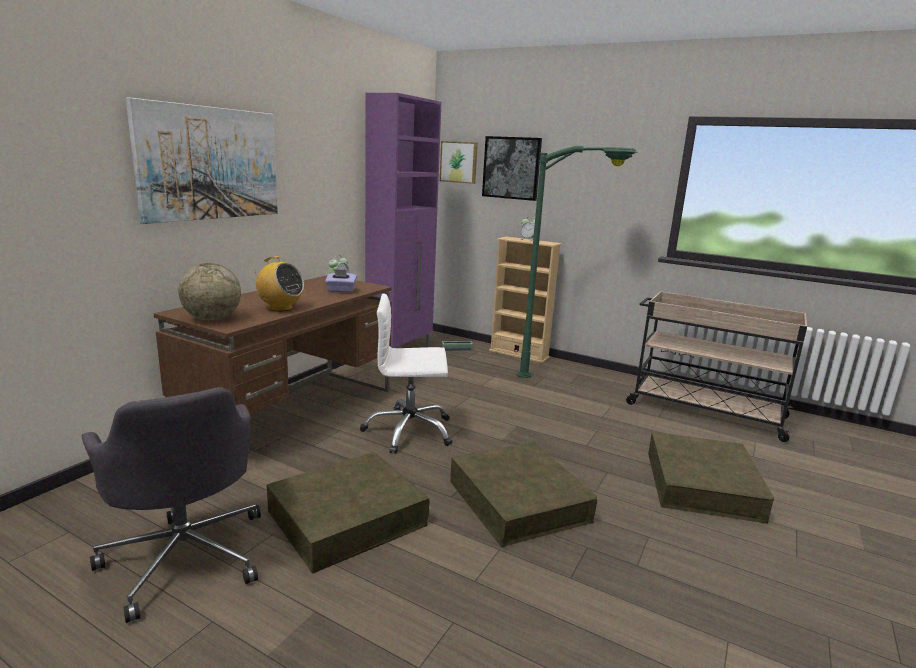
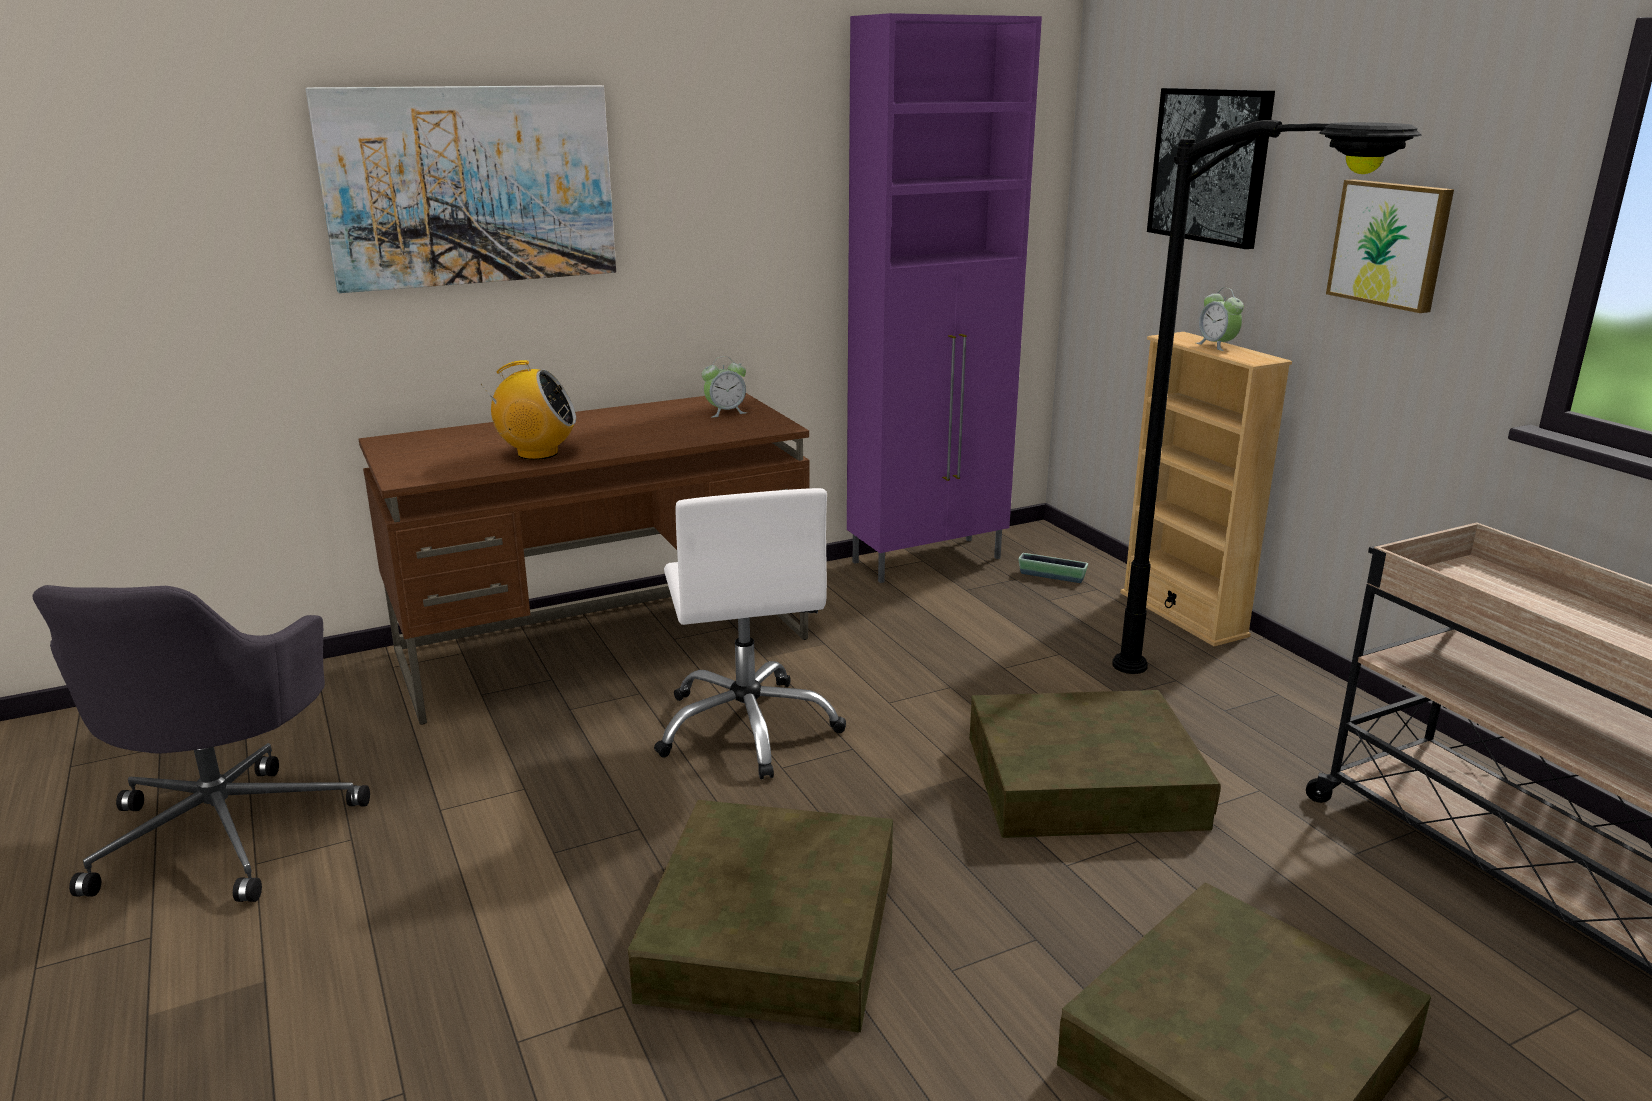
camera: 35 degrees right, 5 degrees up
(212, 319) = (408, 461): globe -> none
(280, 308) = (537, 453): radio -> radio turned 60 degrees counterclockwise
(341, 291) = (698, 429): purple tissue box -> none
(347, 518) = (470, 852): brown storage box -> brown storage box (1083, 780)
(409, 431) = (748, 727): white office chair -> white office chair turned 135 degrees counterclockwise
(459, 162) = (1115, 150): picture -> picture (1391, 244)
(570, 381) = (1228, 706): green floor lamp -> black floor lamp

